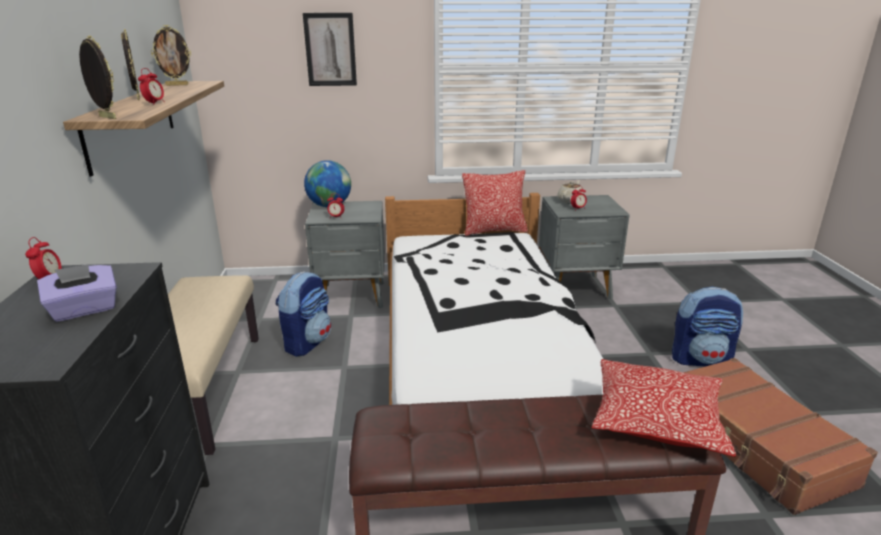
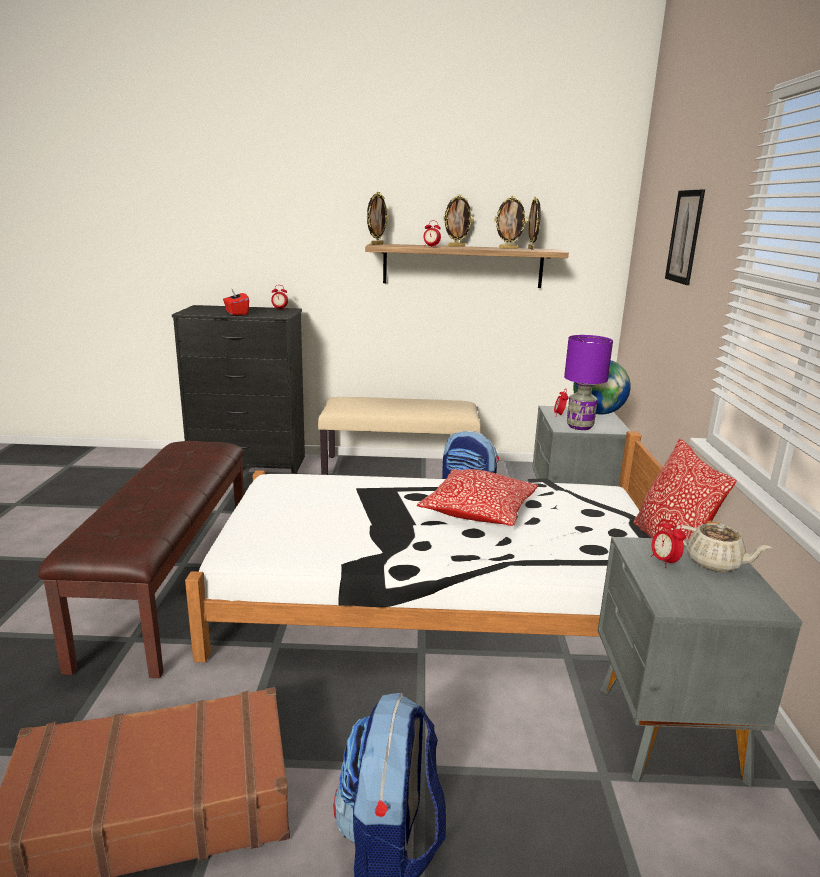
camera: 95 degrees right, 5 degrees down
(84, 310) = (236, 313): purple tissue box -> red tissue box
(174, 89) = (508, 248): none -> picture frame
(366, 213) = (580, 426): none -> purple table lamp
(657, 420) = (112, 537): pillow -> pillow (478, 511)

